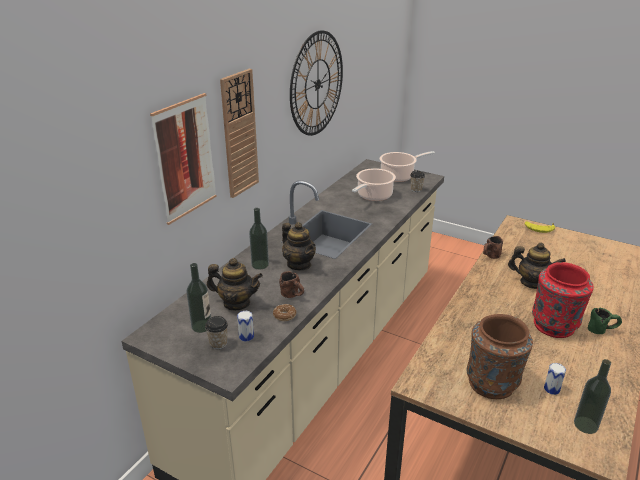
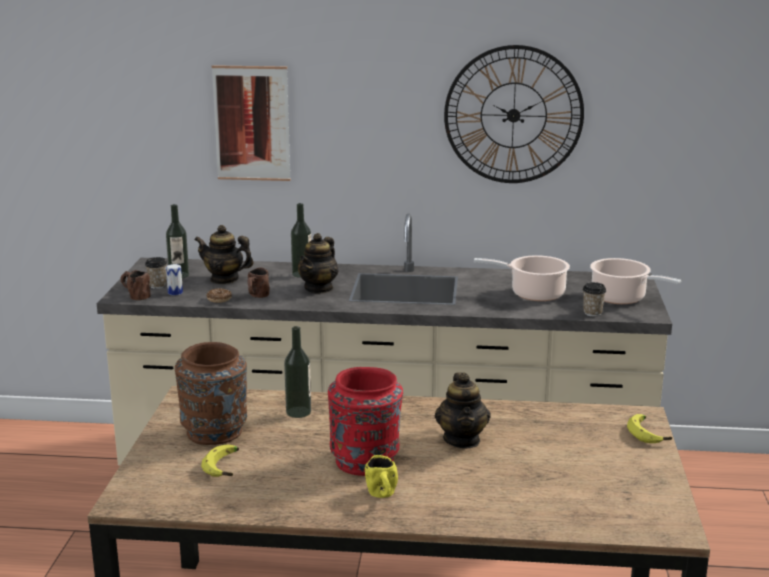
camera: 65 degrees right, 10 degrees down
(236, 303) = (224, 279): teapot -> teapot turned 120 degrees clockwise
(239, 134) = (339, 127): wall clock -> none
(490, 256) = (505, 406): brown mug -> brown mug (135, 295)
(551, 389) = (225, 467): can -> banana
(585, 425) = (172, 490): bottle -> bottle (298, 412)
(602, 330) = (383, 496): green mug -> yellow mug

